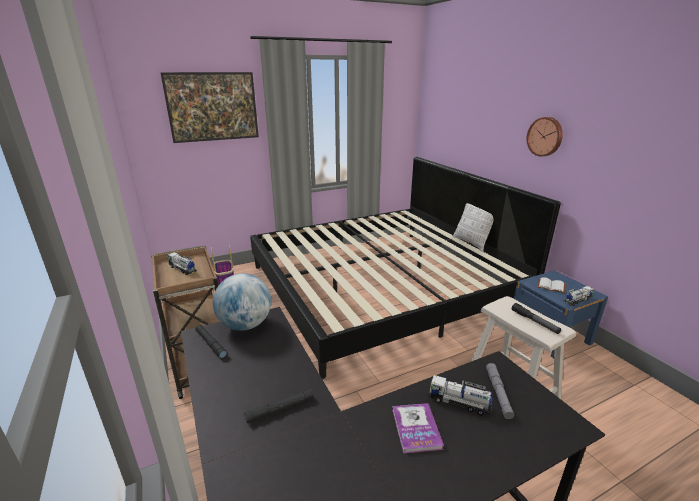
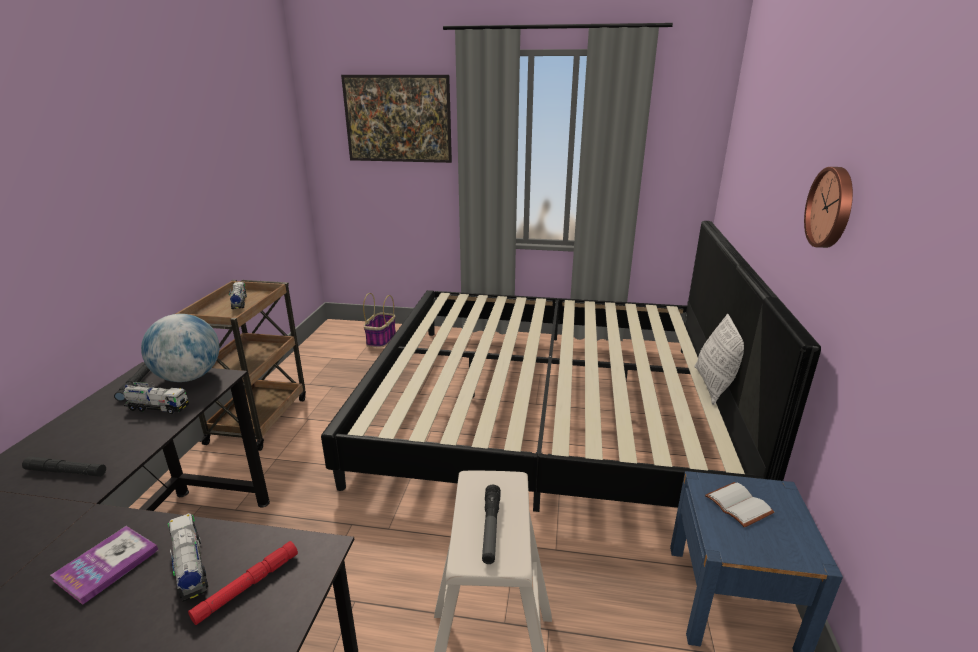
camera: 35 degrees right, 0 degrees up
(498, 393) = (247, 586): grey flashlight -> red flashlight
(577, 300) = (752, 552): toy truck -> toy truck (158, 408)

